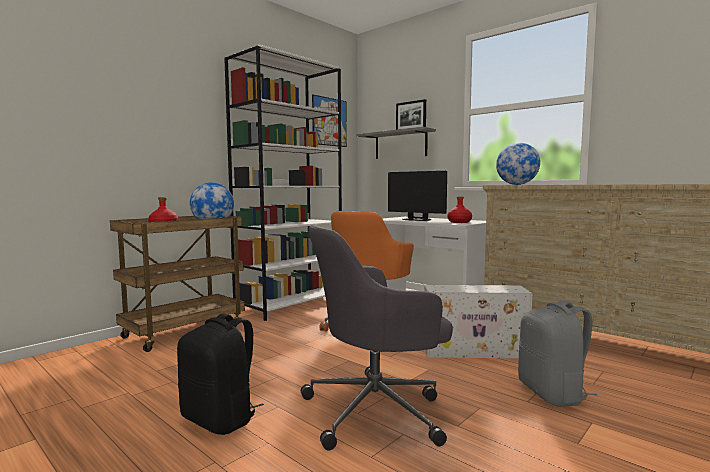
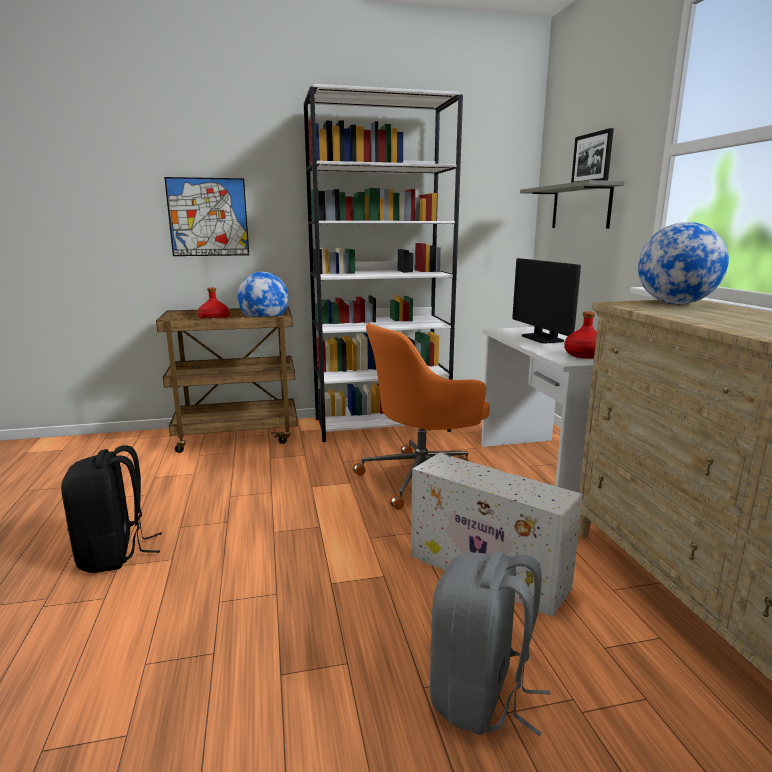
camera: 35 degrees right, 10 degrees up
(329, 122) = (482, 172): picture -> picture (208, 217)
(377, 410) = (240, 608): grey office chair -> none

